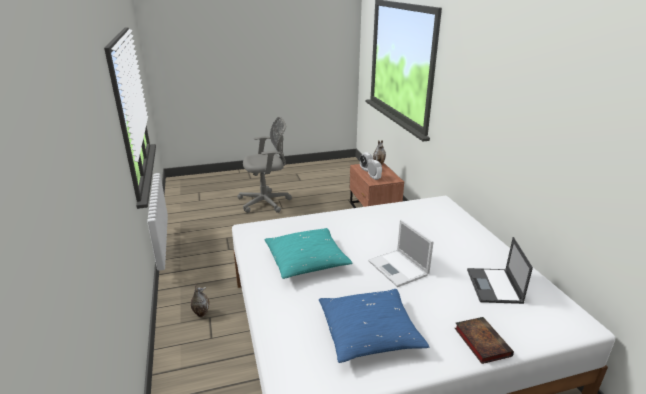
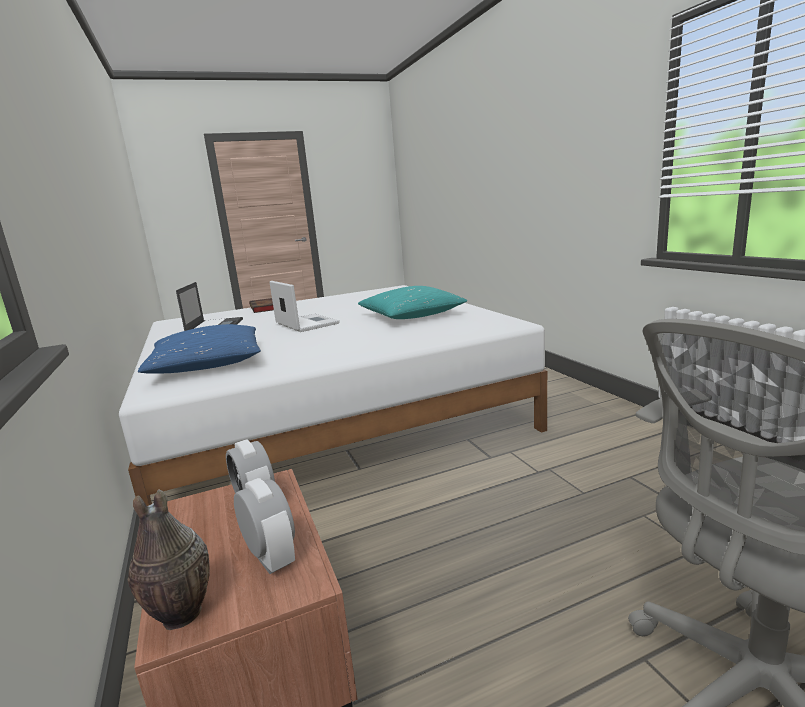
camera: 175 degrees right, 10 degrees down
(201, 314) = (556, 400): vase -> none
(369, 333) = (348, 301): blue pillow -> blue pillow (207, 364)

